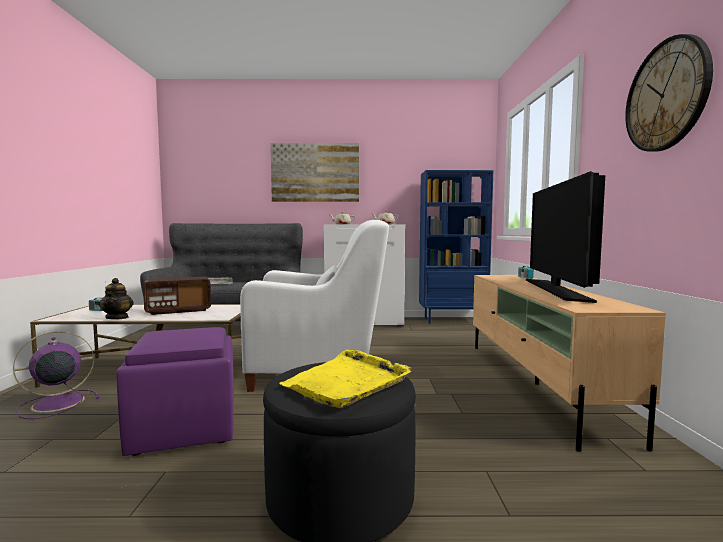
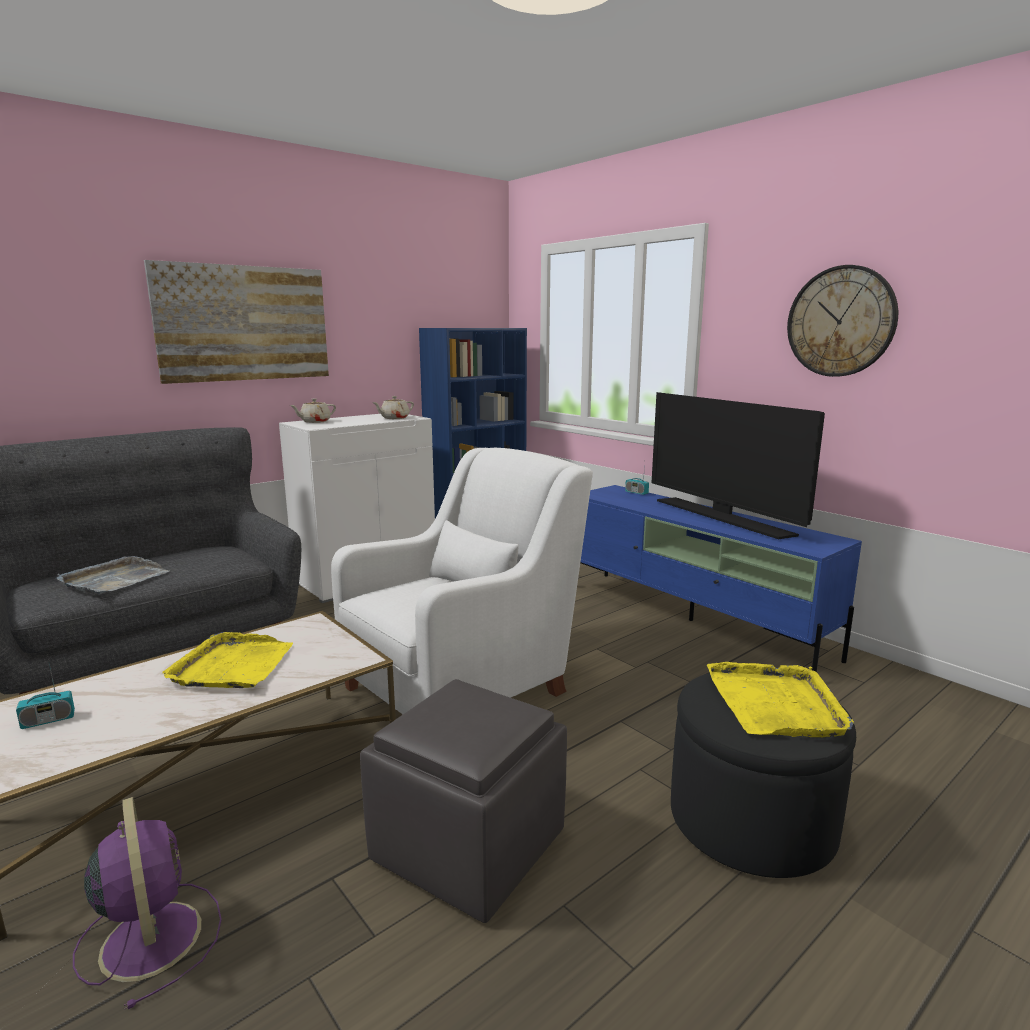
camera: 40 degrees left, 10 degrees up
(55, 404) = (151, 936): purple fan -> purple fan turned 135 degrees clockwise
(117, 317) = (164, 723): teapot -> none
(178, 310) = (232, 666): radio -> yellow tray
(186, 428) = (468, 845): purple ottoman -> grey ottoman
(536, 384) = (692, 620): beige tv stand -> blue tv stand

